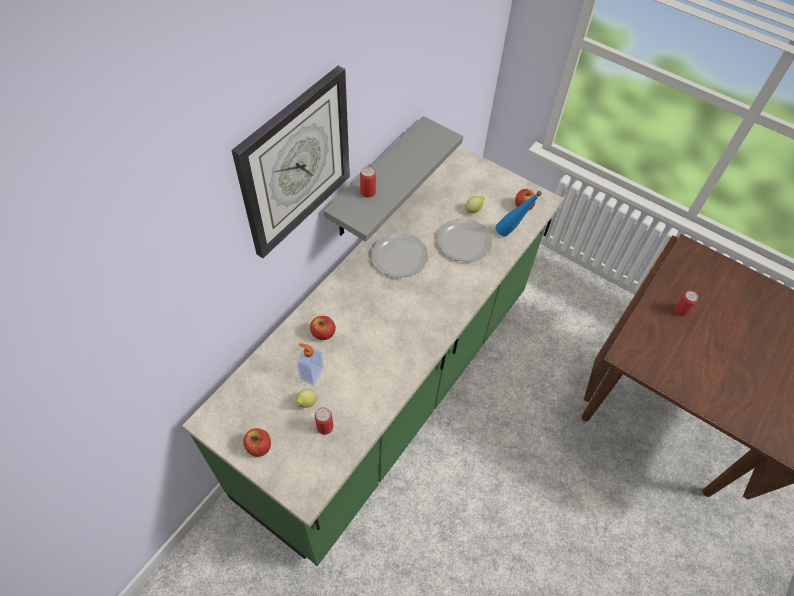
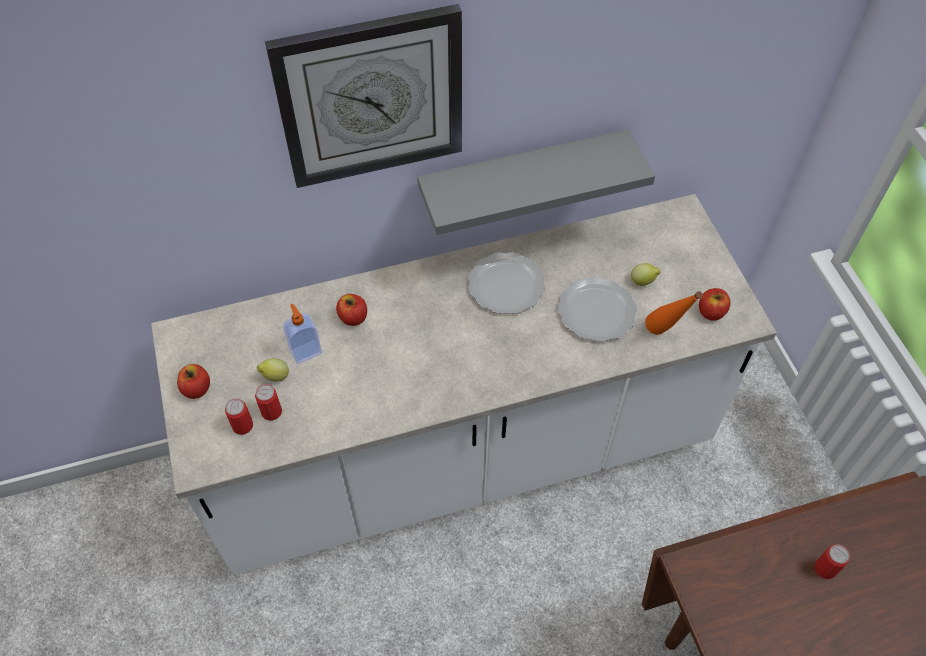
camera: 40 degrees right, 0 degrees up
(368, 192) = (481, 182): can -> can (242, 426)
(391, 391) = (463, 455): green counter -> white counter
(511, 233) = (664, 335): blue bottle -> orange bottle

